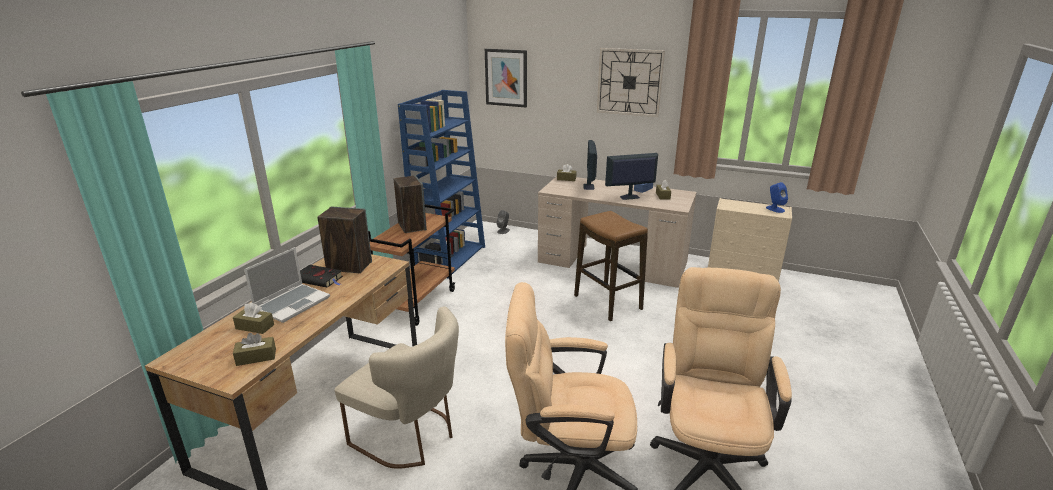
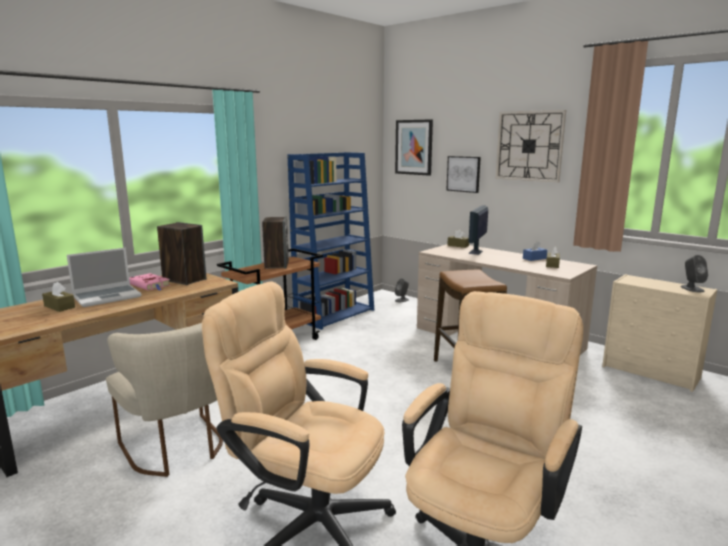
camera: 20 degrees right, 10 degrees down
(256, 357) = (32, 325): brown tissue box -> none
(319, 279) = (150, 285): black book -> pink book
(562, 106) = (463, 174): none -> picture
(629, 197) = (512, 262): monitor -> none
(775, 209) = (692, 288): blue speaker -> grey speaker

